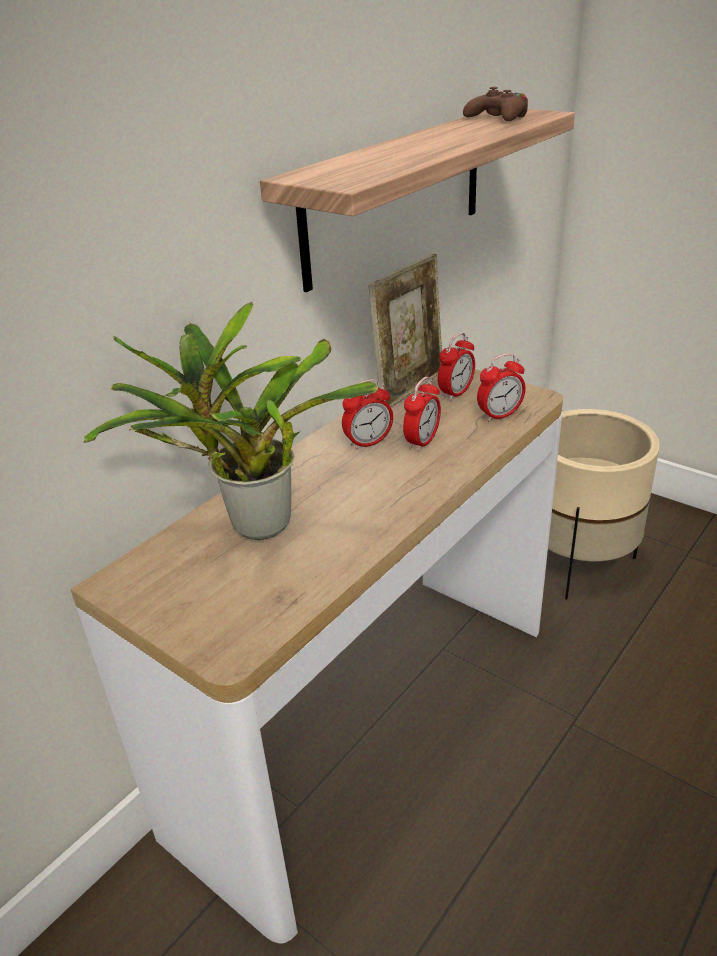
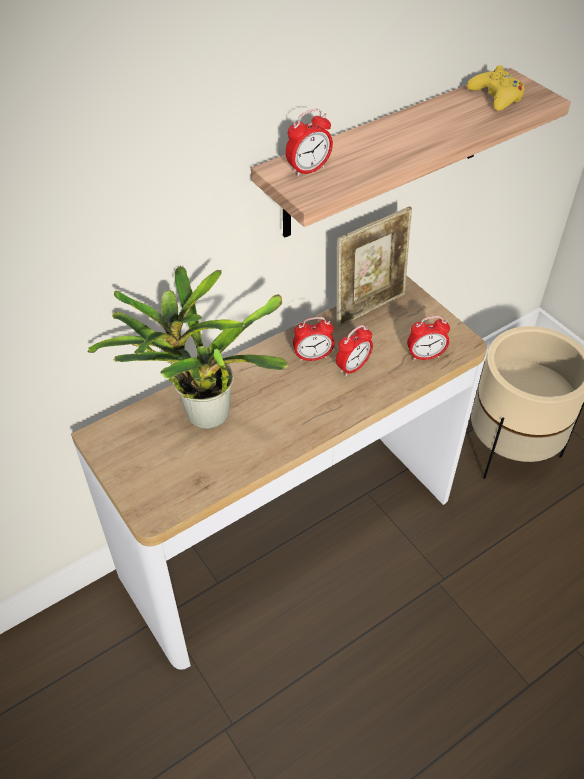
camera: 15 degrees right, 15 degrees up
(456, 393) = (403, 322): alarm clock -> alarm clock (308, 170)
(498, 118) = (496, 97): brown game controller -> yellow game controller

